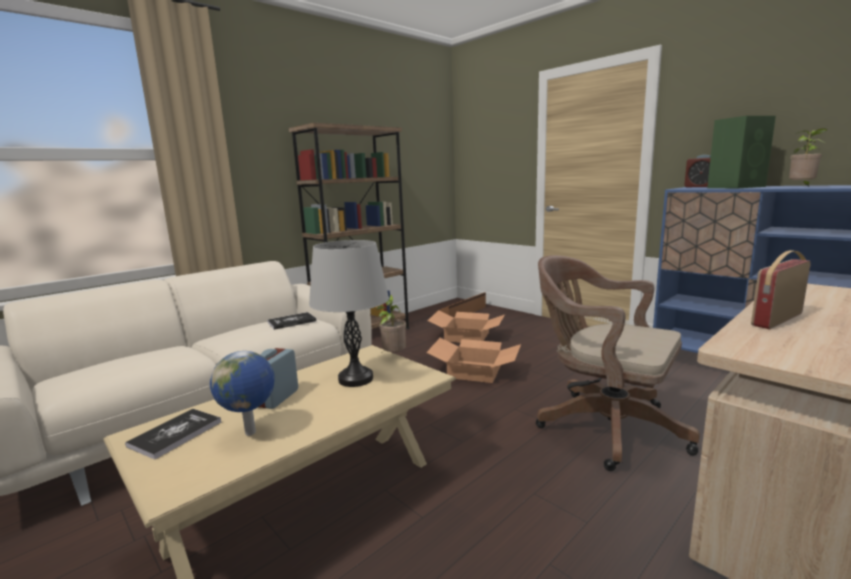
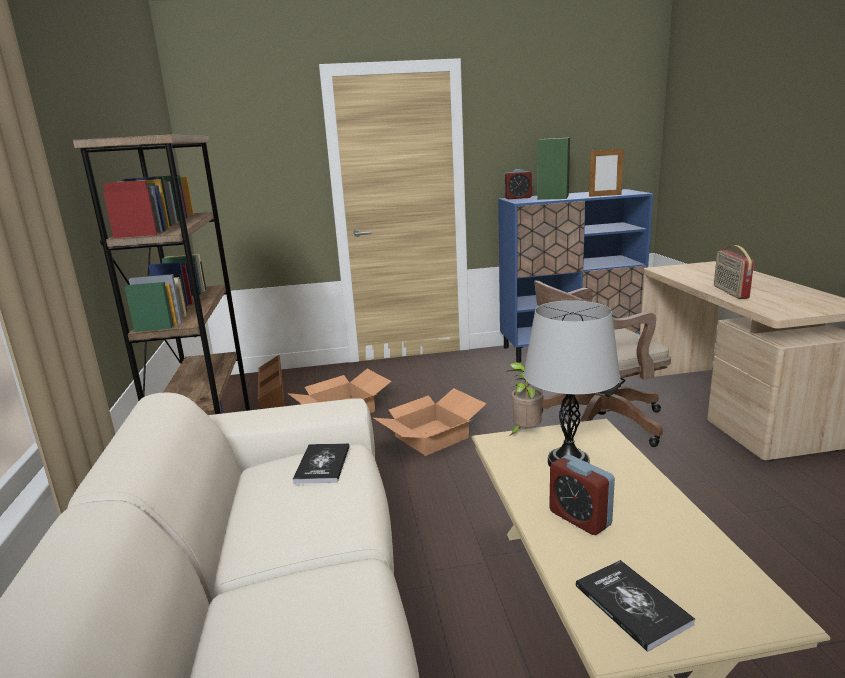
camera: 55 degrees left, 5 degrees up
(251, 433) = (663, 546): globe -> none
(802, 187) = (605, 195): potted plant -> picture frame

